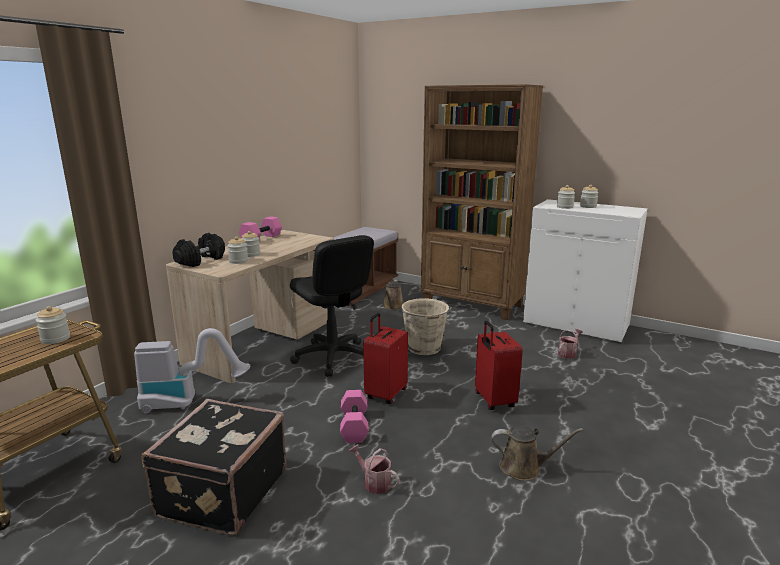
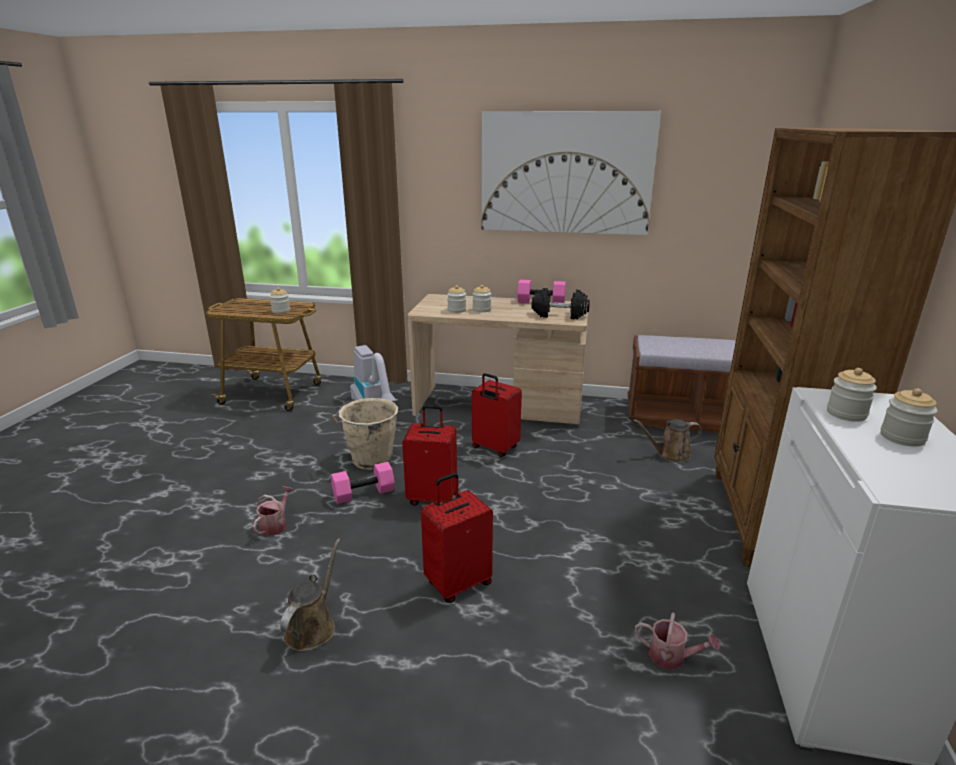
camera: 70 degrees right, 5 degrees up
(200, 260) = (447, 300): black dumbbell -> black dumbbell (560, 315)
(221, 492) = (257, 458): black suitcase -> none
(253, 125) = (565, 173): none -> picture
(332, 357) = (494, 448): black office chair -> red suitcase
(424, 349) = (564, 503): beige bucket -> beige bucket (370, 460)
(524, 468) = (313, 627): brown watering can -> brown watering can turned 150 degrees counterclockwise

